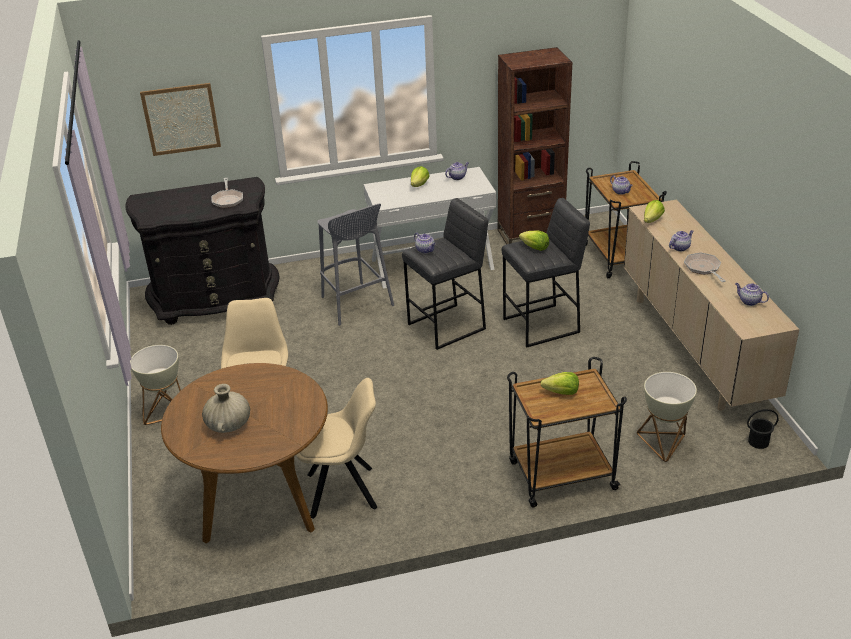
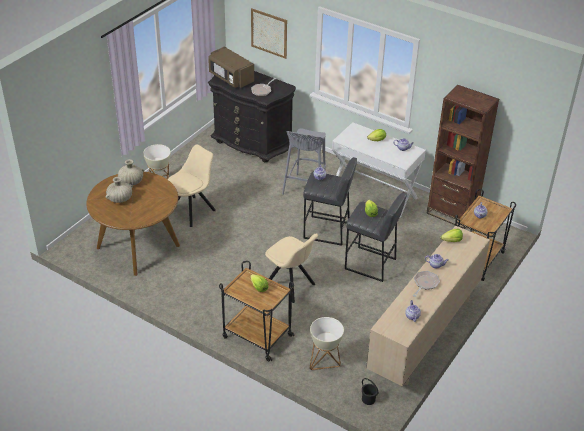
camera: 45 degrees right, 5 degrees up
(163, 209) = (231, 78): none -> brown microwave
(208, 397) = (131, 182): none -> beige vase
(342, 491) = (168, 269): beige chair -> beige chair (290, 285)

